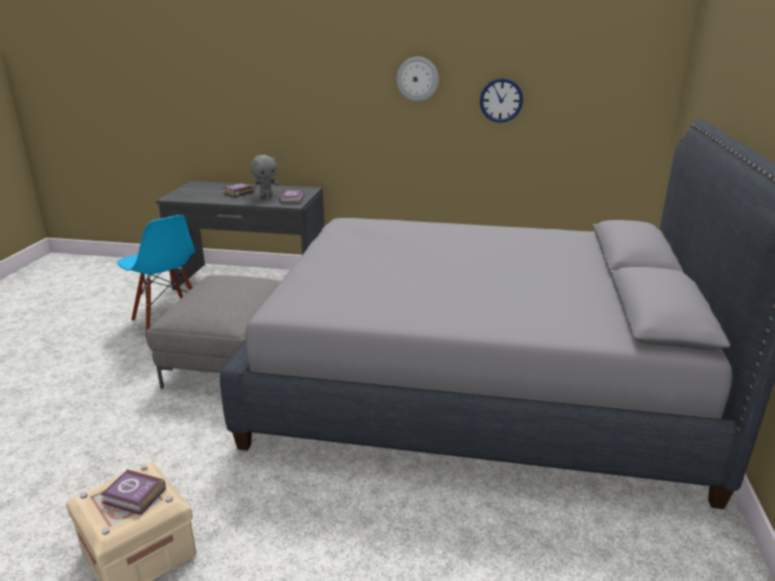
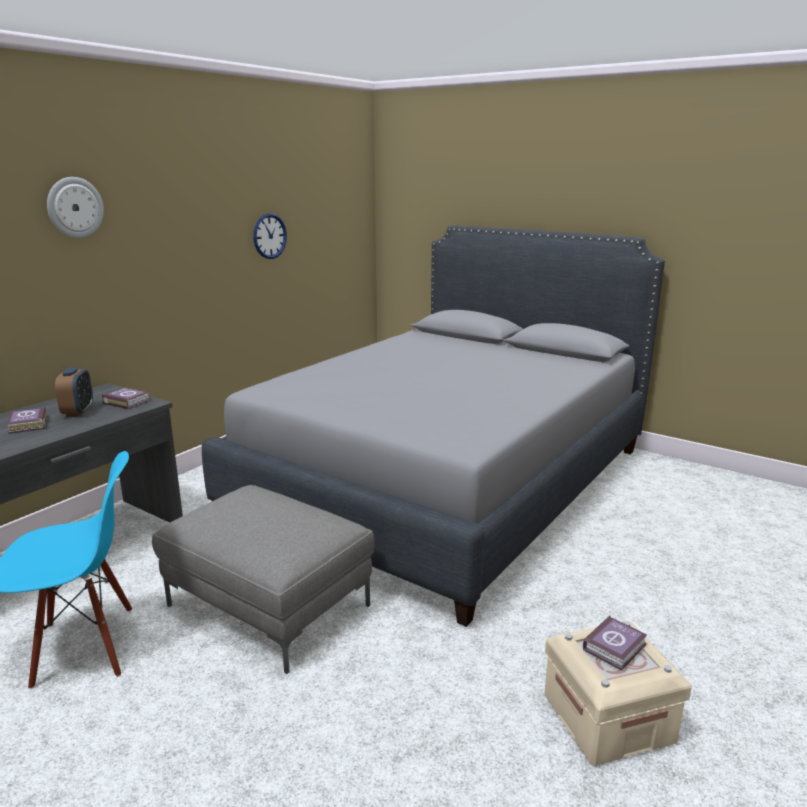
camera: 65 degrees left, 5 degrees down
(266, 195) = (78, 411): grey plush toy -> alarm clock
(417, 79) = (196, 222): wall clock -> wall clock (74, 207)

